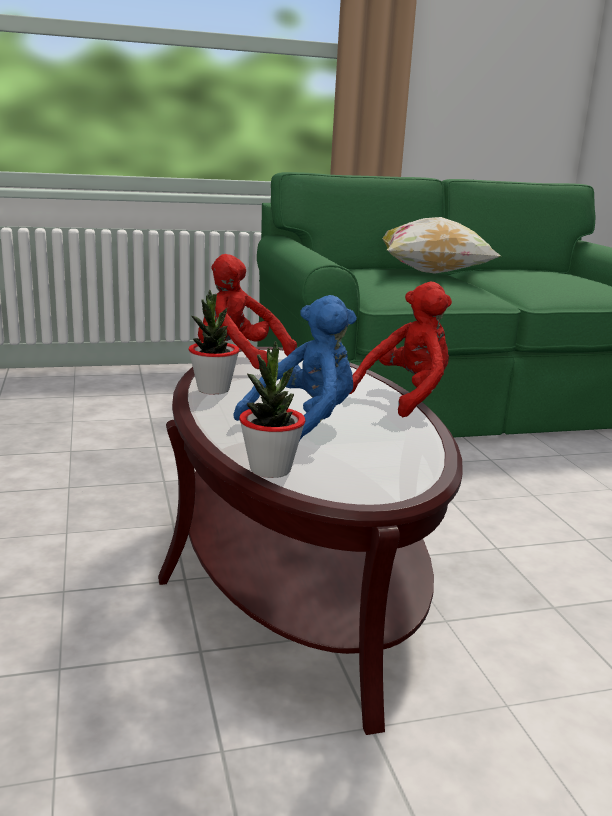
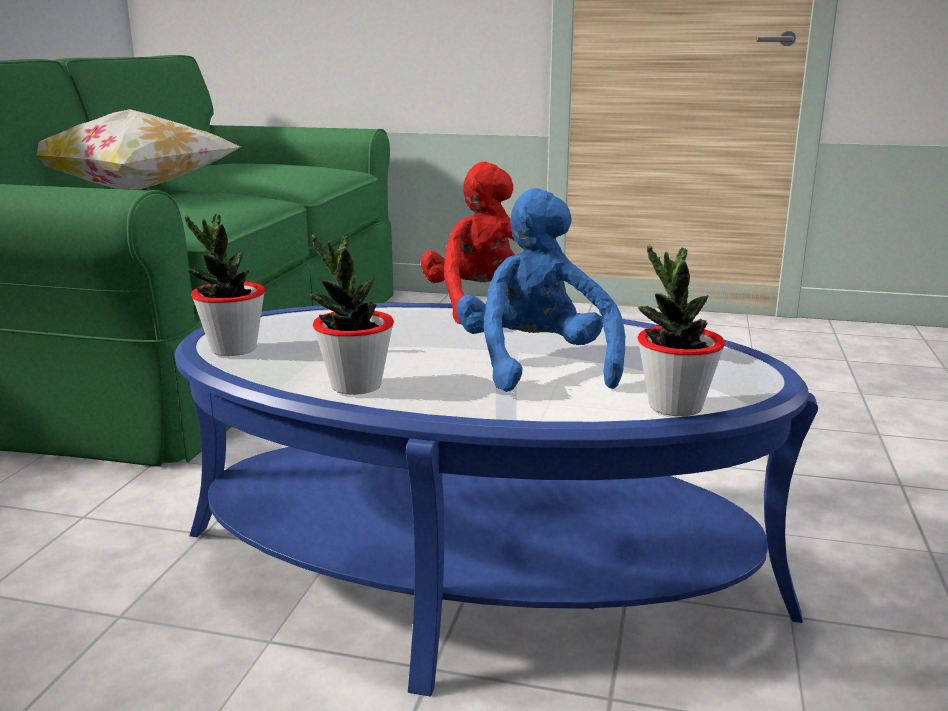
camera: 60 degrees left, 0 degrees up
(238, 358) = (233, 349): red plush toy -> potted plant
(297, 566) = (473, 570): brown coffee table -> blue coffee table

